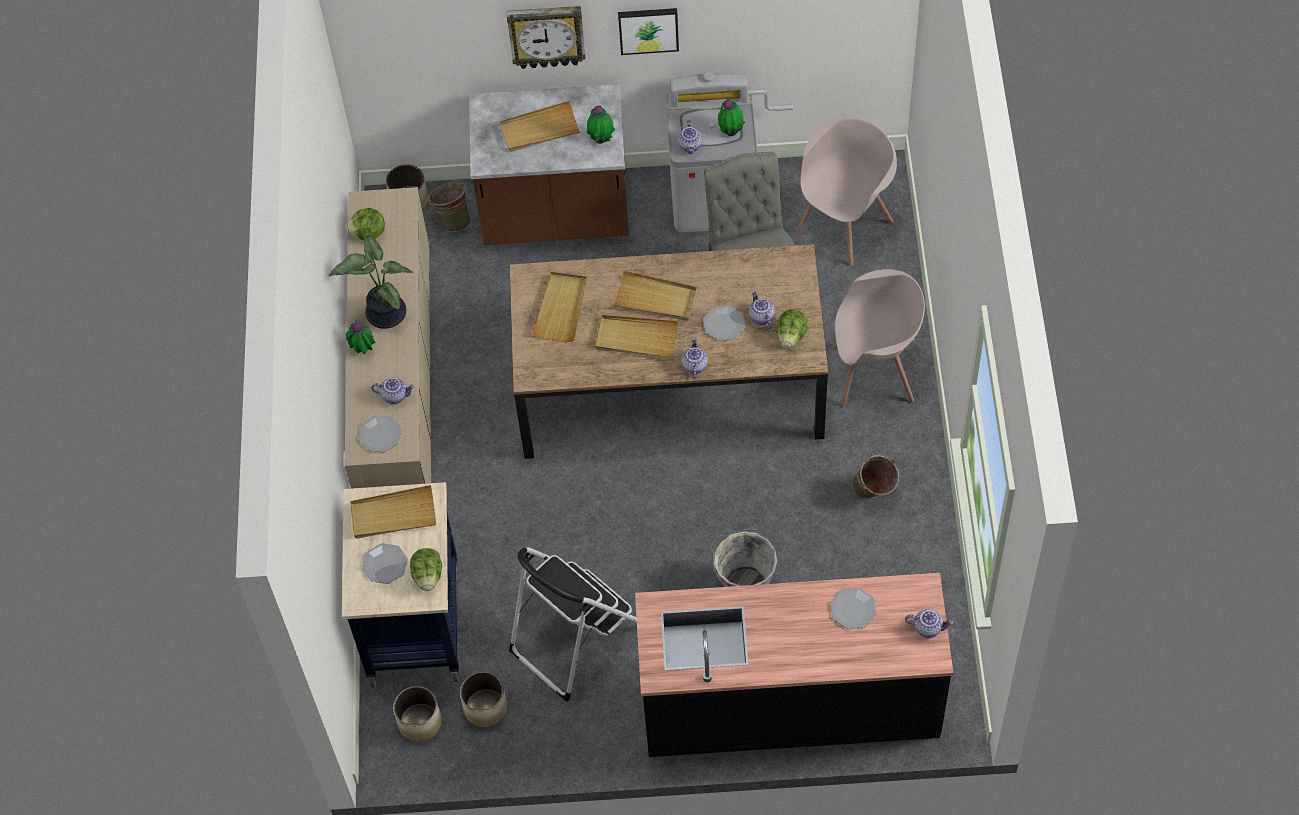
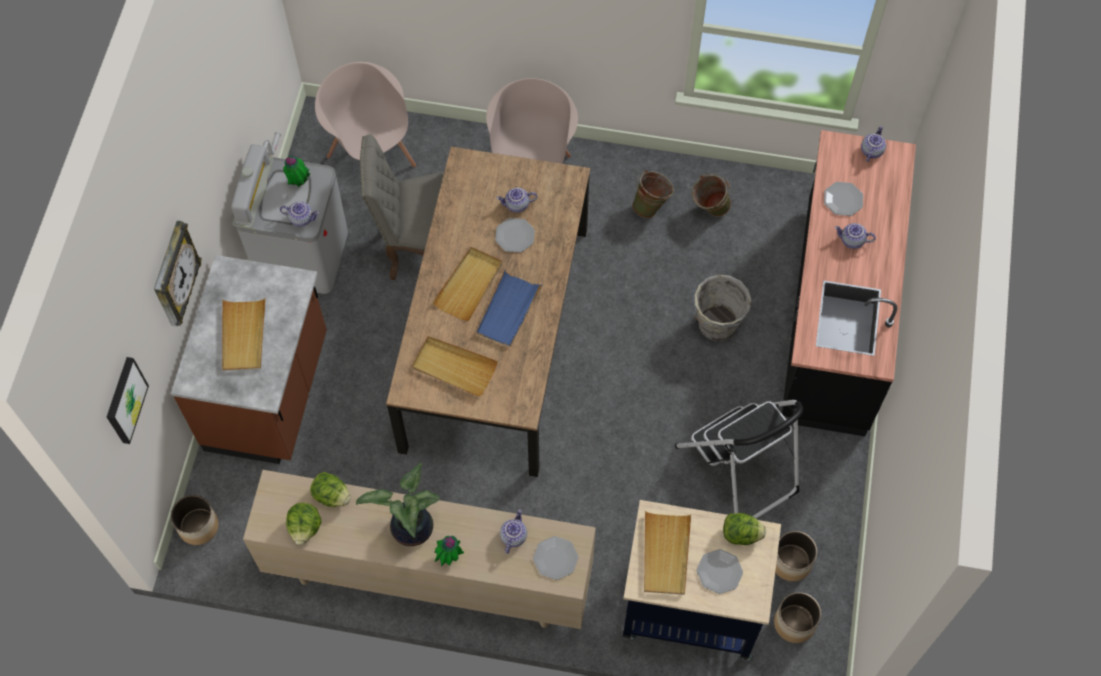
camera: 80 degrees left, 5 degrees up
(453, 219) = (238, 488): green bucket -> green bucket (709, 210)
(601, 139) = (277, 284): potted plant -> none
(636, 338) = (508, 311): beige tray -> blue tray
(648, 29) = (204, 185): picture -> picture (124, 400)
(694, 366) = (553, 270): teapot -> teapot (852, 241)
(791, 336) = (544, 186): lettuce -> lettuce (331, 495)

